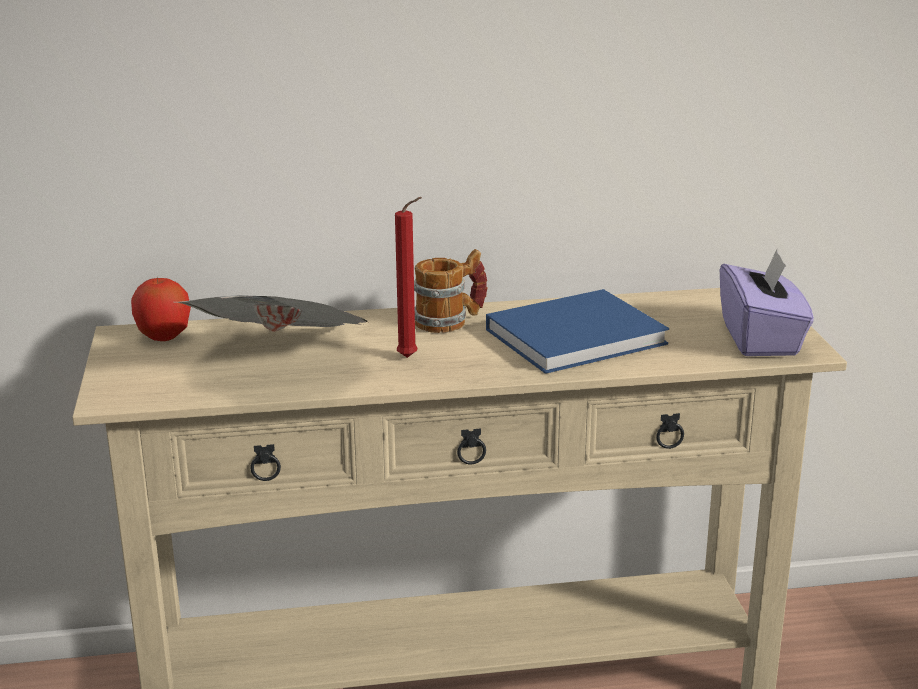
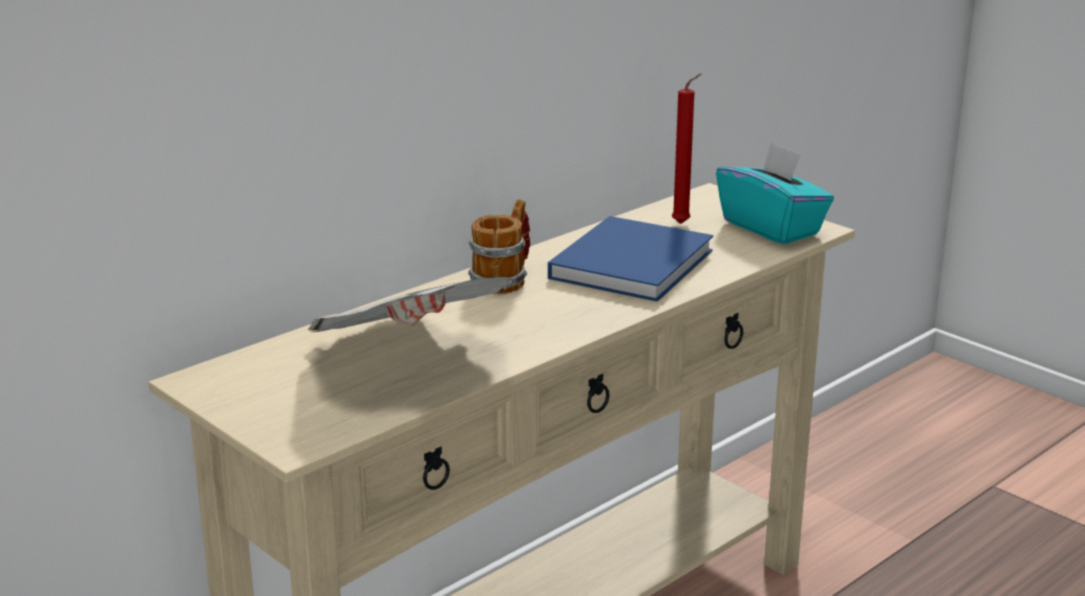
camera: 35 degrees left, 0 degrees up
(163, 335) = (245, 369): apple -> none
(410, 358) = (523, 321): red candle -> red candle (683, 223)
(761, 338) = (772, 228): purple tissue box -> turquoise tissue box

